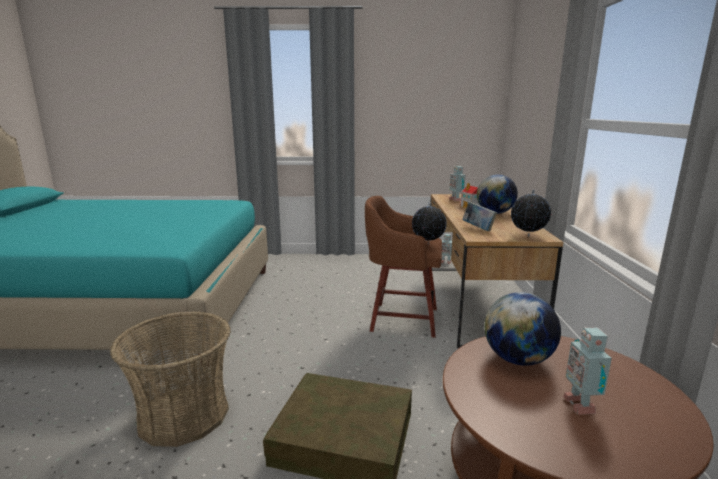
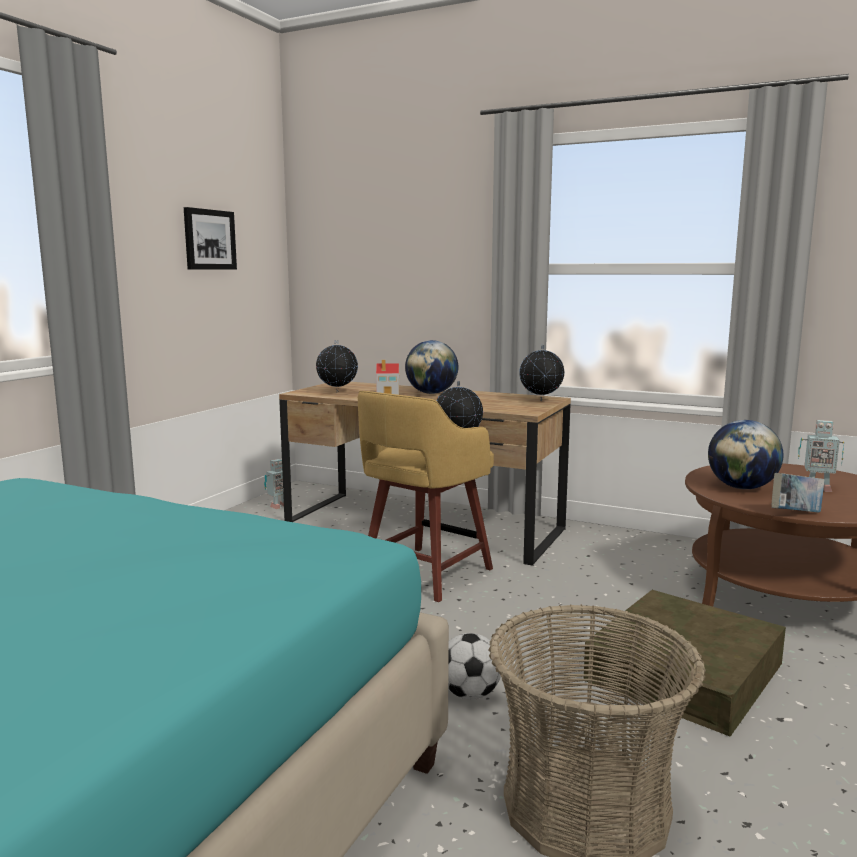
camera: 65 degrees left, 5 degrees down
(273, 362) = (470, 694): none -> football
(401, 319) = (423, 574): brown stool -> yellow stool
(430, 100) = (209, 239): none -> picture
(456, 200) = (337, 392): toy robot -> globe
(478, 228) = (491, 406): book -> book (795, 514)

